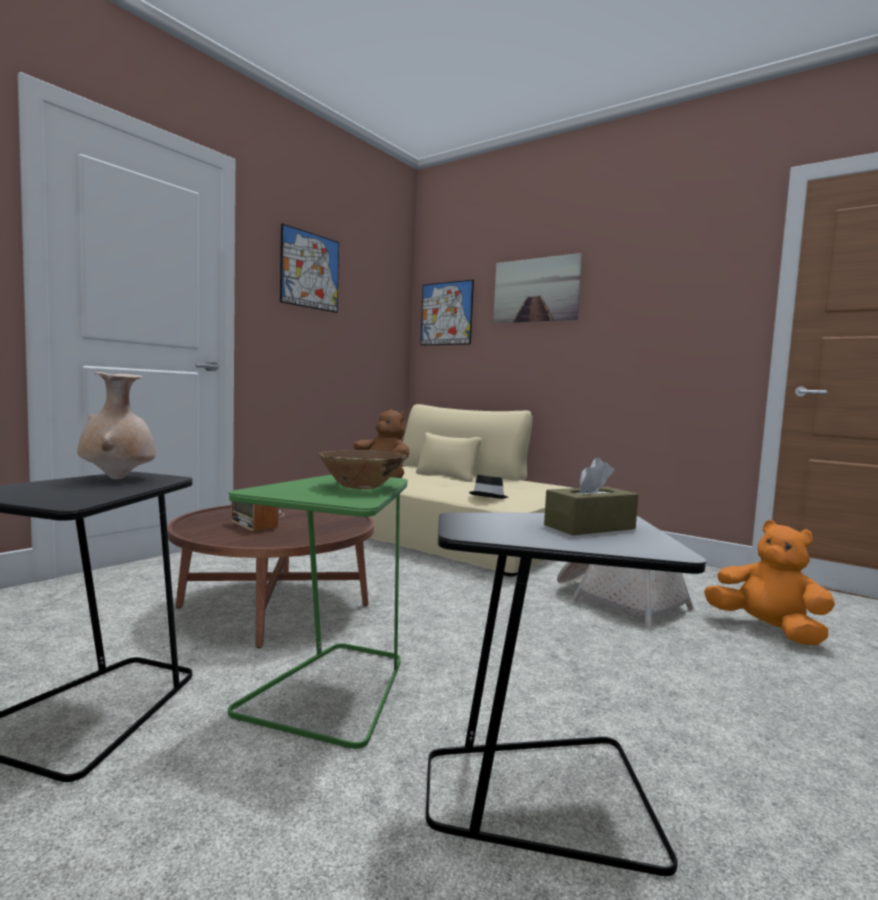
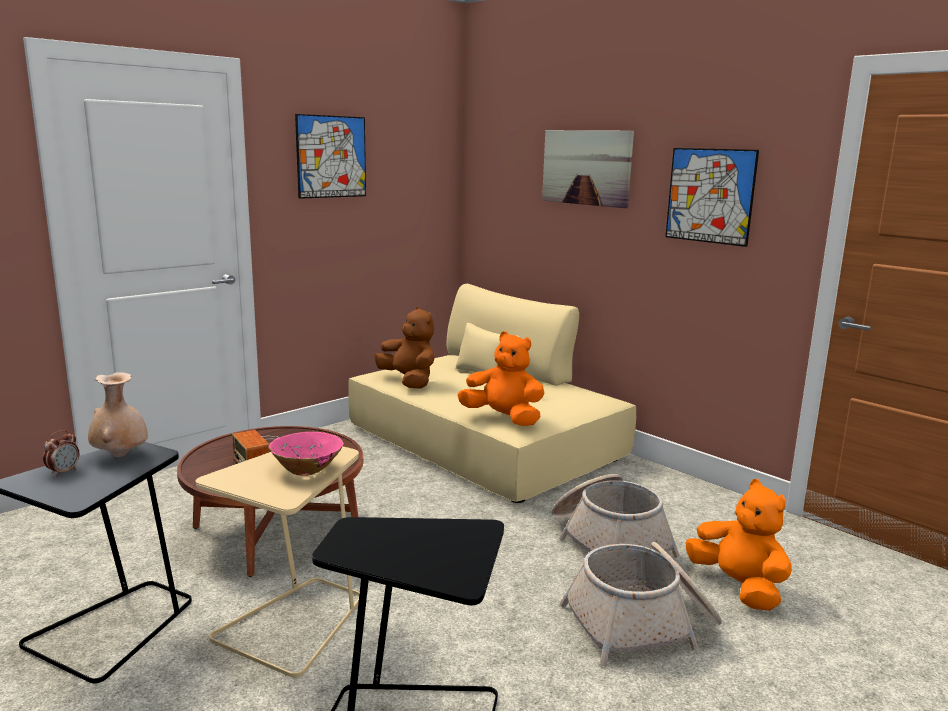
camera: 10 degrees right, 10 degrees up
(42, 486) = (64, 472): none -> alarm clock
(332, 690) = (294, 623): green side table -> beige side table
(361, 487) = (306, 470): brown bowl -> pink bowl
(446, 313) = (496, 182): picture -> picture (710, 196)
(489, 496) = (503, 418): black hat -> orange plush toy
(589, 527) = (440, 544): brown tissue box -> none
(710, 665) = (643, 624): none -> basket

